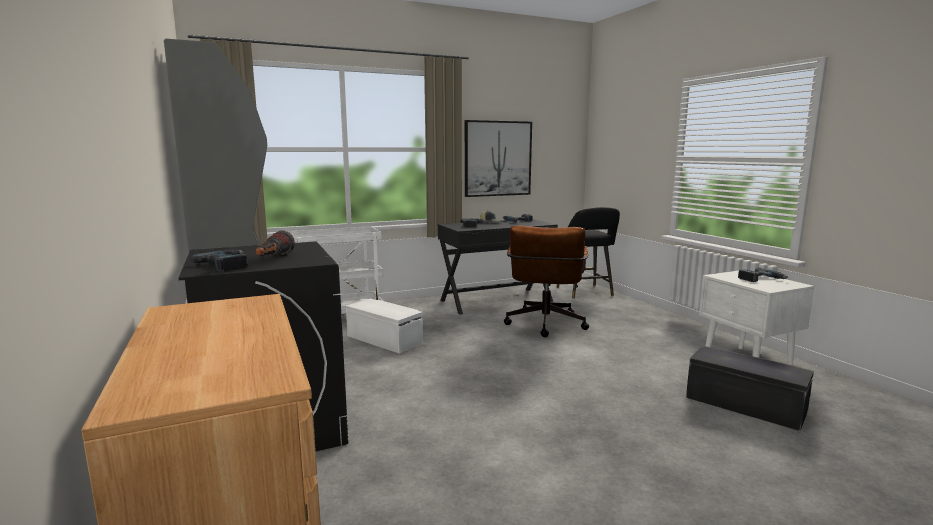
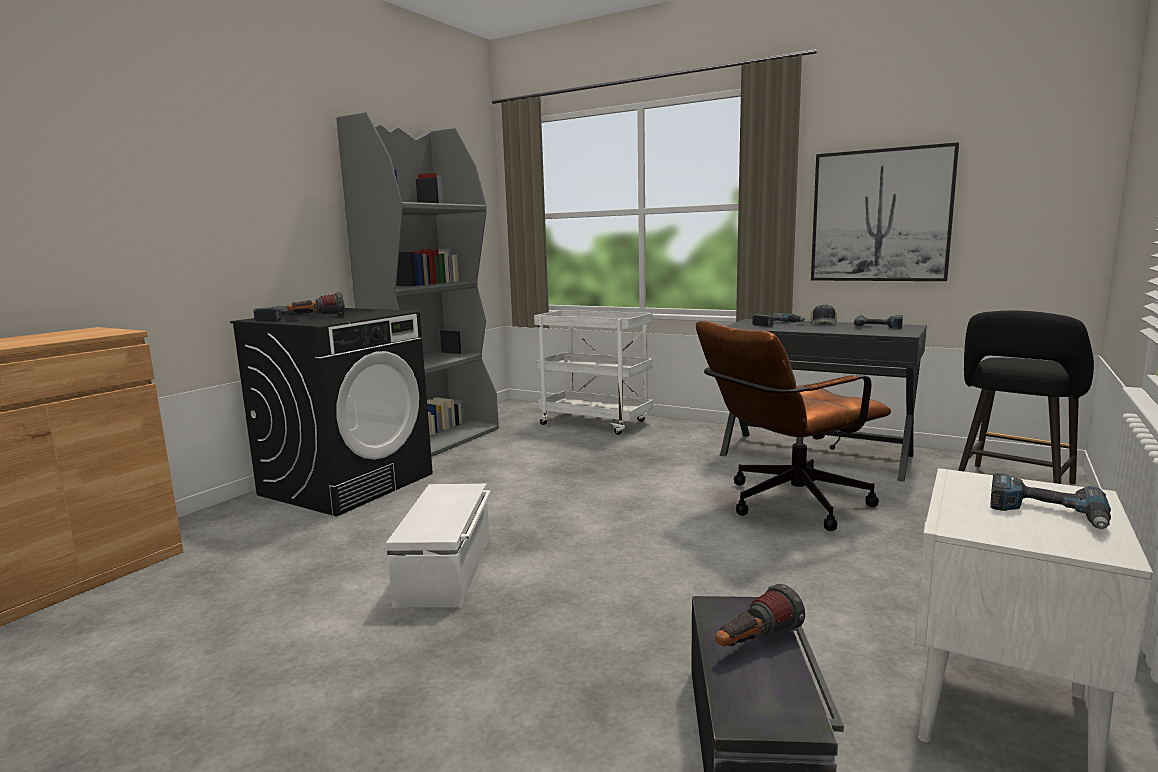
camera: 55 degrees right, 0 degrees up
(385, 339) = (578, 453): white storage box -> white storage box (448, 568)
(740, 360) = (755, 643): none -> flashlight

